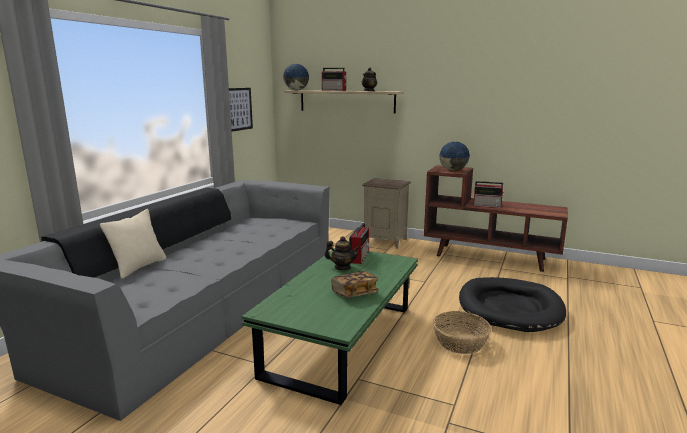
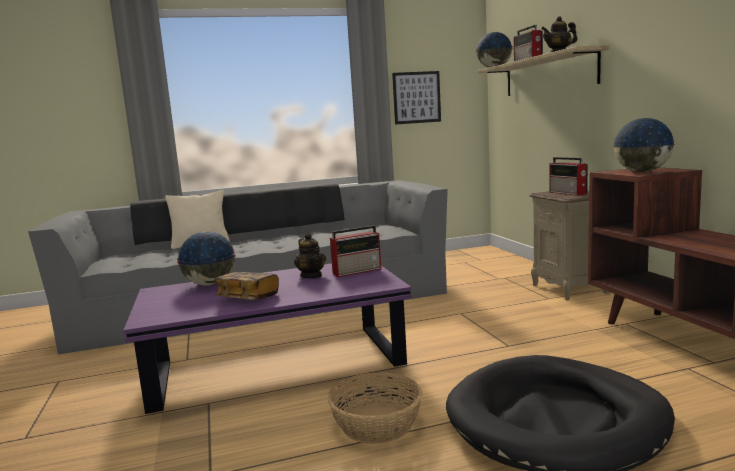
camera: 50 degrees right, 5 degrees down
(291, 294) = (210, 284): none -> globe
(342, 340) = (277, 366): green coffee table -> purple coffee table
(487, 206) = (690, 241): radio -> radio (568, 193)

